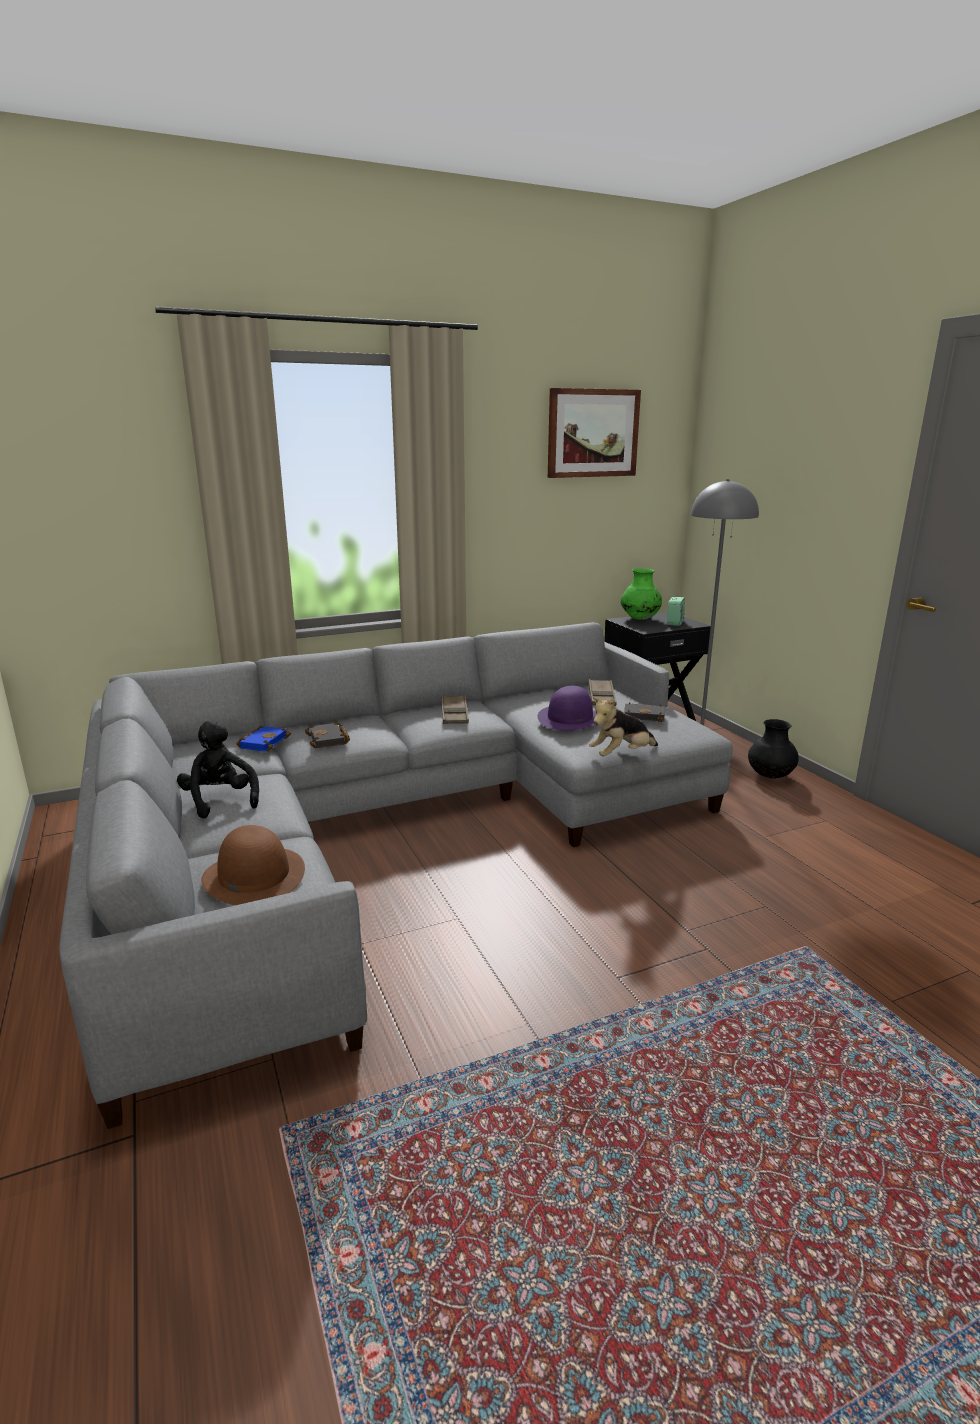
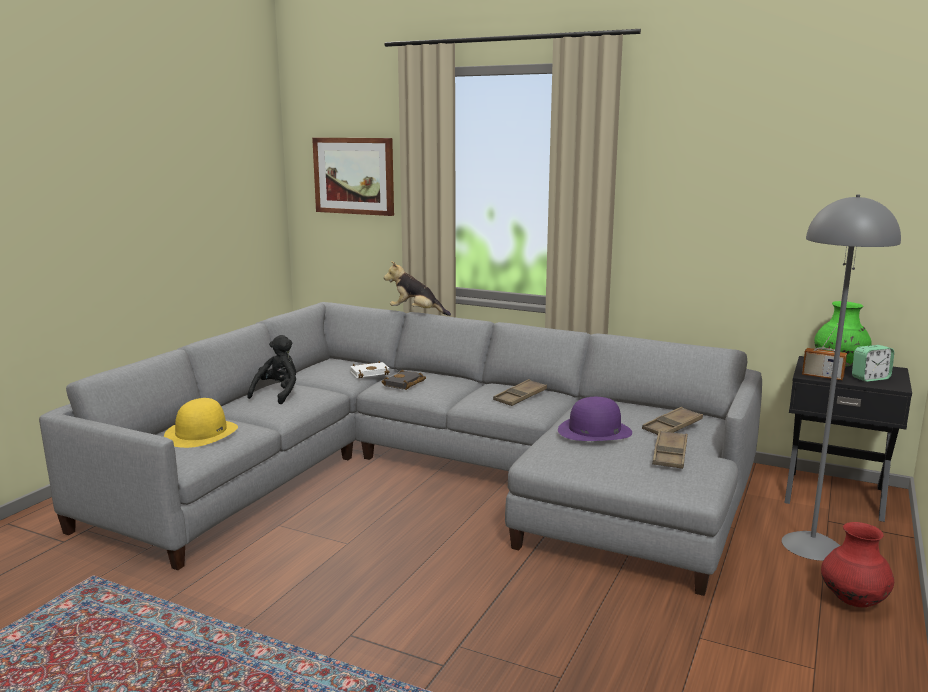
camera: 50 degrees right, 5 degrees down
(253, 876) = (201, 433): brown hat -> yellow hat
(263, 742) = (370, 372): blue book -> white book
(592, 433) = (795, 135): picture -> picture (354, 176)
(621, 755) = (570, 473): plush toy -> plush toy (416, 313)
(645, 715) = (670, 454): black book -> brown tray
(654, 629) = (822, 376): none -> radio
(770, 776) = (853, 601): black vase -> red vase

